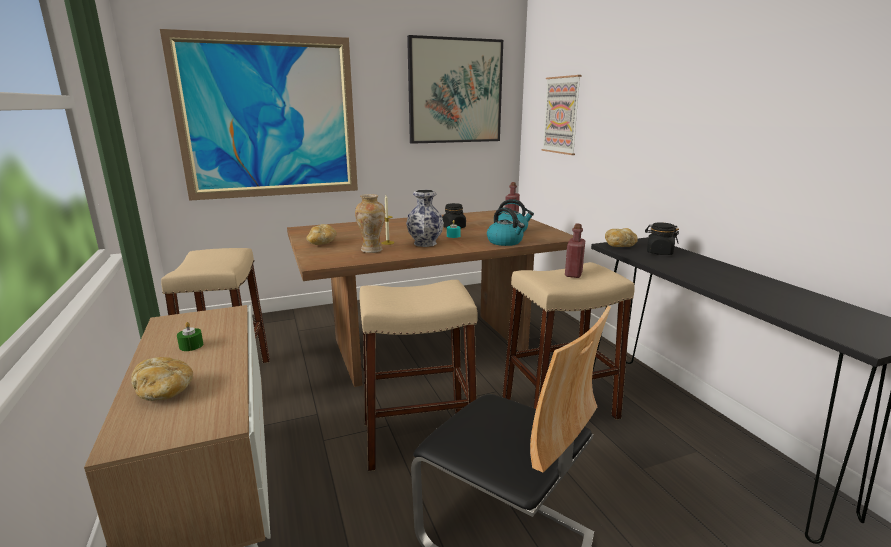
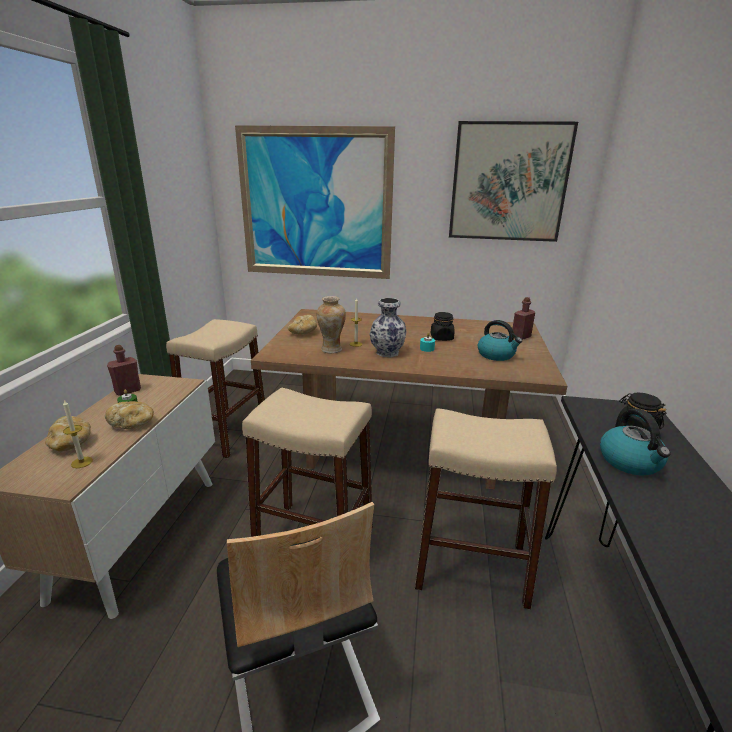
camera: 30 degrees right, 5 degrees up
(209, 401) = (82, 462): none -> candle
(505, 242) = (469, 369): kettle -> kettle (630, 462)
(561, 115) = (621, 221): picture -> none
(573, 274) = (496, 430): red bottle -> red bottle (128, 391)
(620, 246) = (594, 408): bread -> bread (132, 423)

